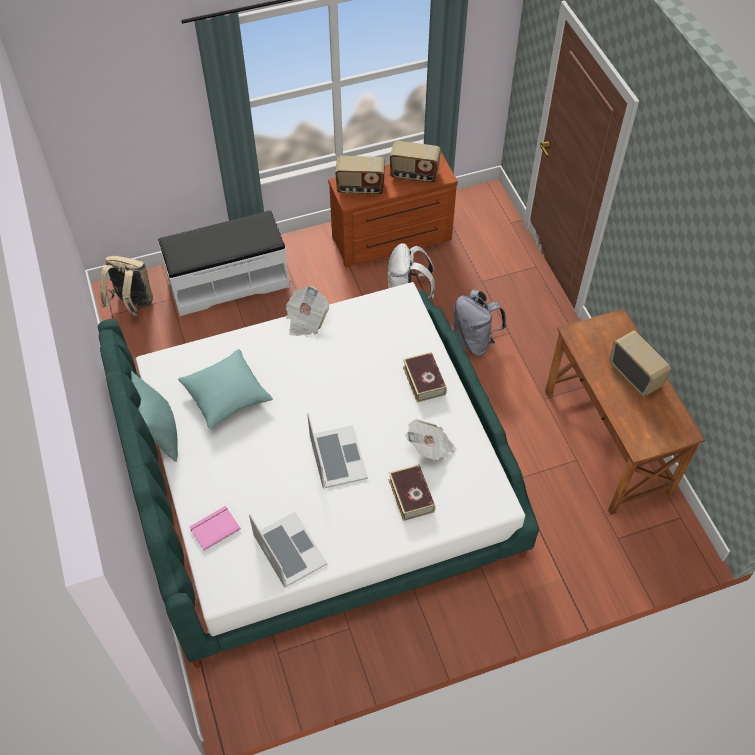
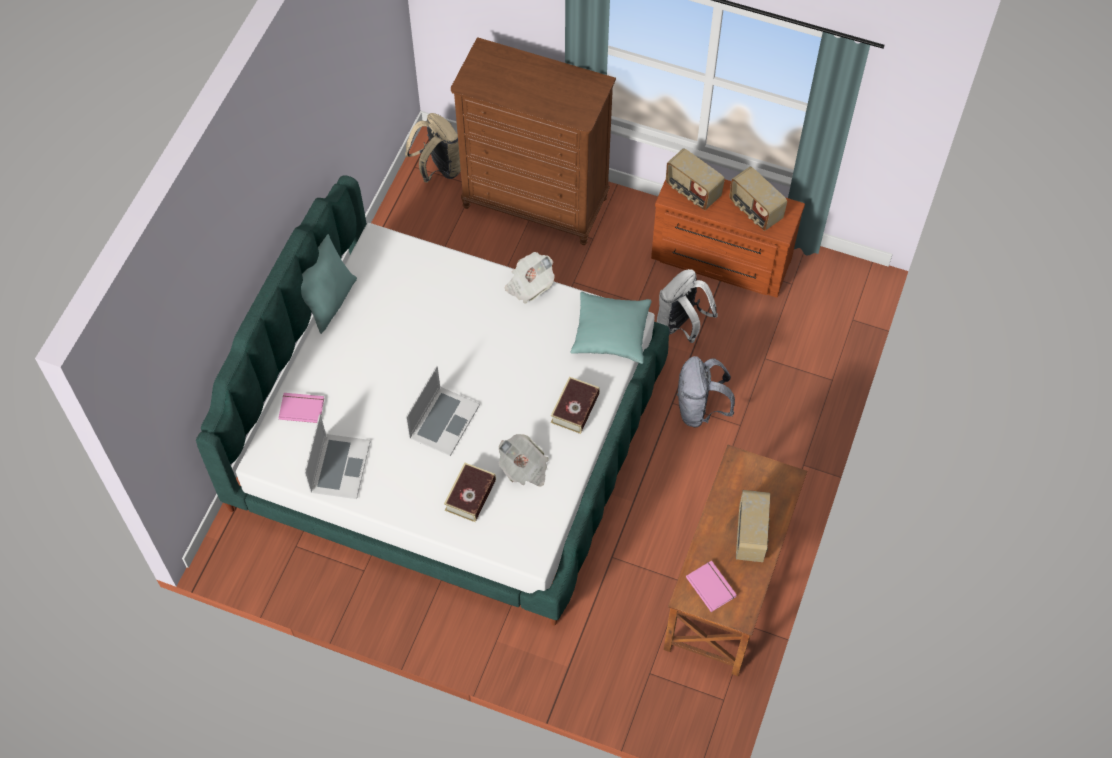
camera: 40 degrees right, 5 degrees up
(226, 395) = (406, 306): turquoise pillow -> turquoise pillow (611, 333)
(228, 282) = (535, 203): white bench -> brown dresser
(647, 426) = (712, 586): none -> pink book

